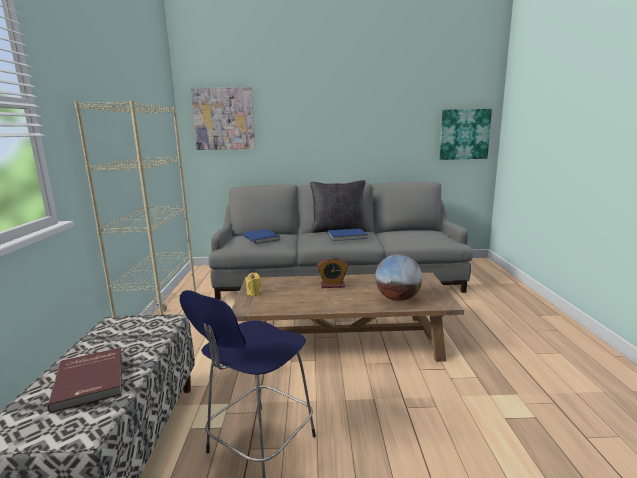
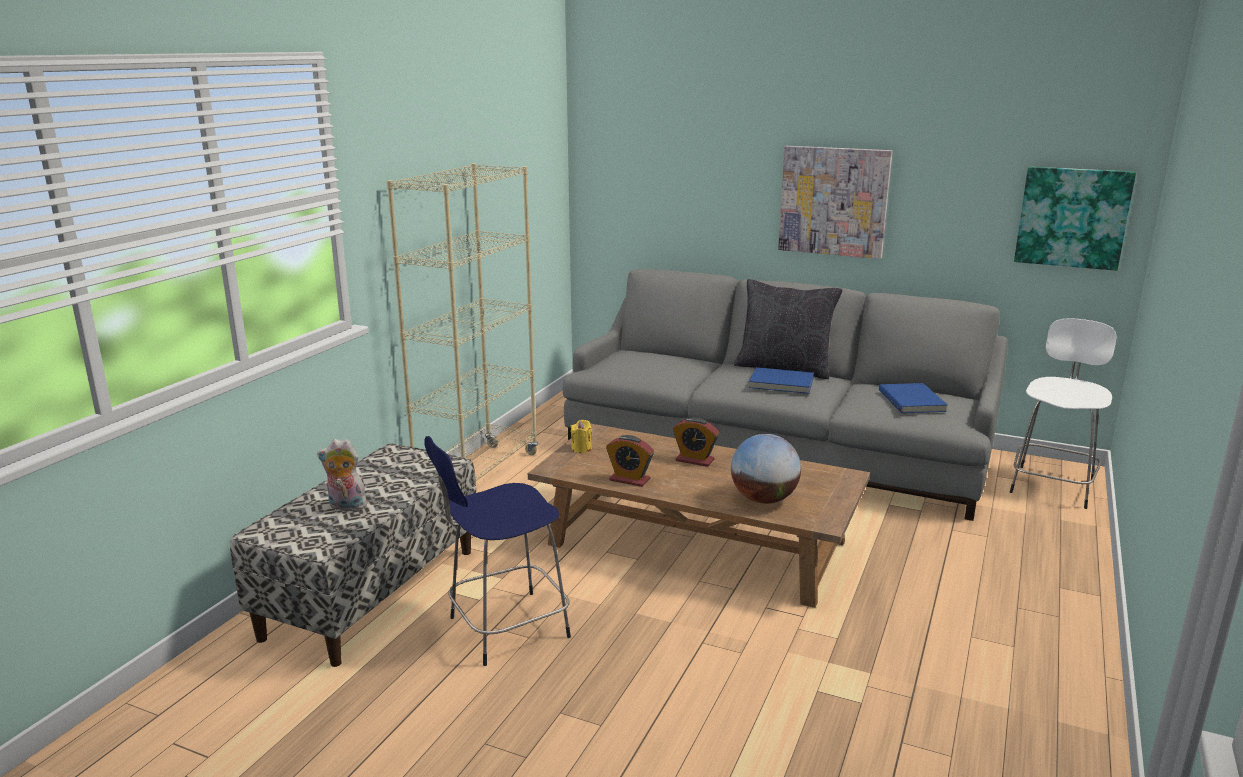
camera: 25 degrees right, 5 degrees up
(91, 380) = (345, 507): red book -> plush toy
(224, 119) = (636, 155): picture -> picture (833, 201)
(262, 237) = (651, 362): blue book -> blue book (913, 401)
(304, 305) = (629, 480): none -> alarm clock
(478, 269) = (1052, 485): none -> white stool

